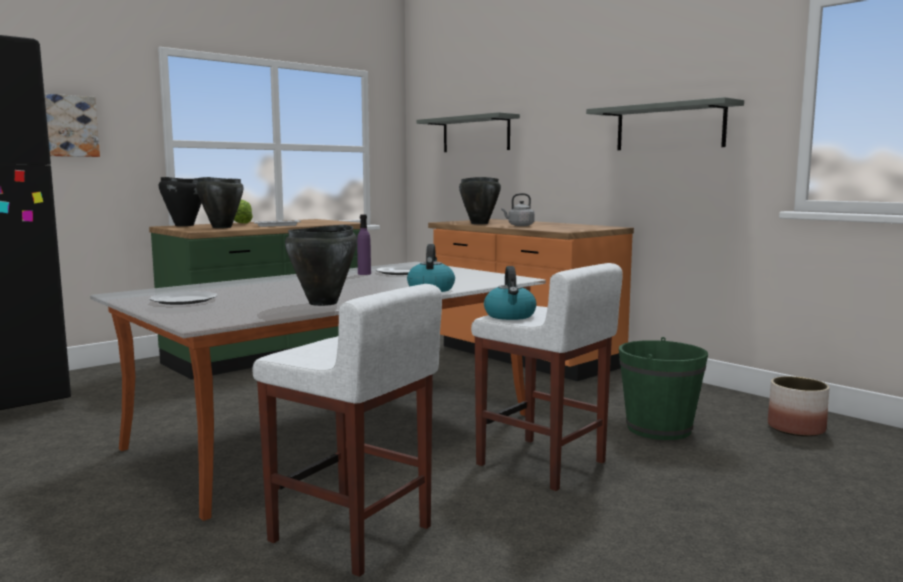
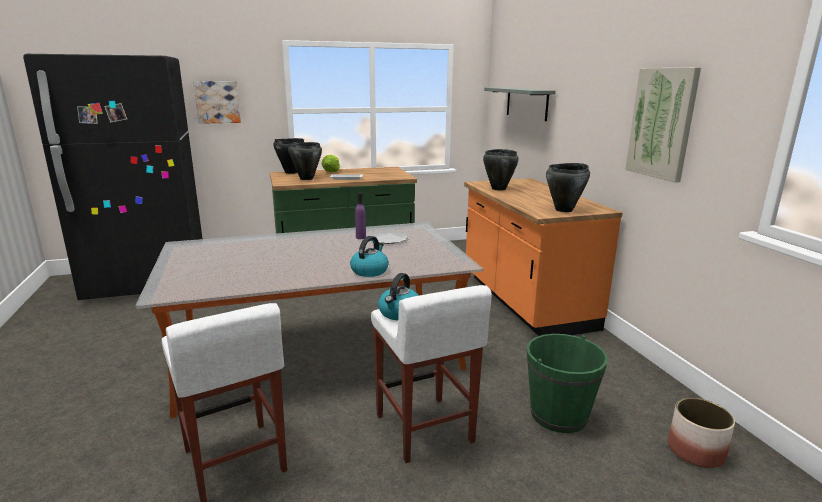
camera: 25 degrees right, 10 degrees up
(184, 300) = (198, 260): plate -> none
(324, 303) = (269, 280): black cooking pot -> black cooking pot (564, 210)
(519, 225) = (523, 197): grey kettle -> none
(669, 127) = (662, 123): grey shelf -> picture

